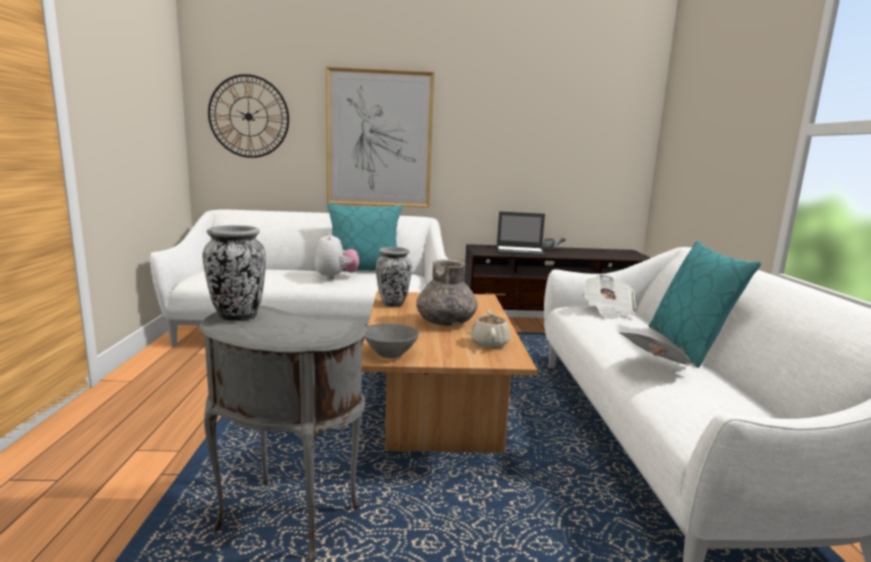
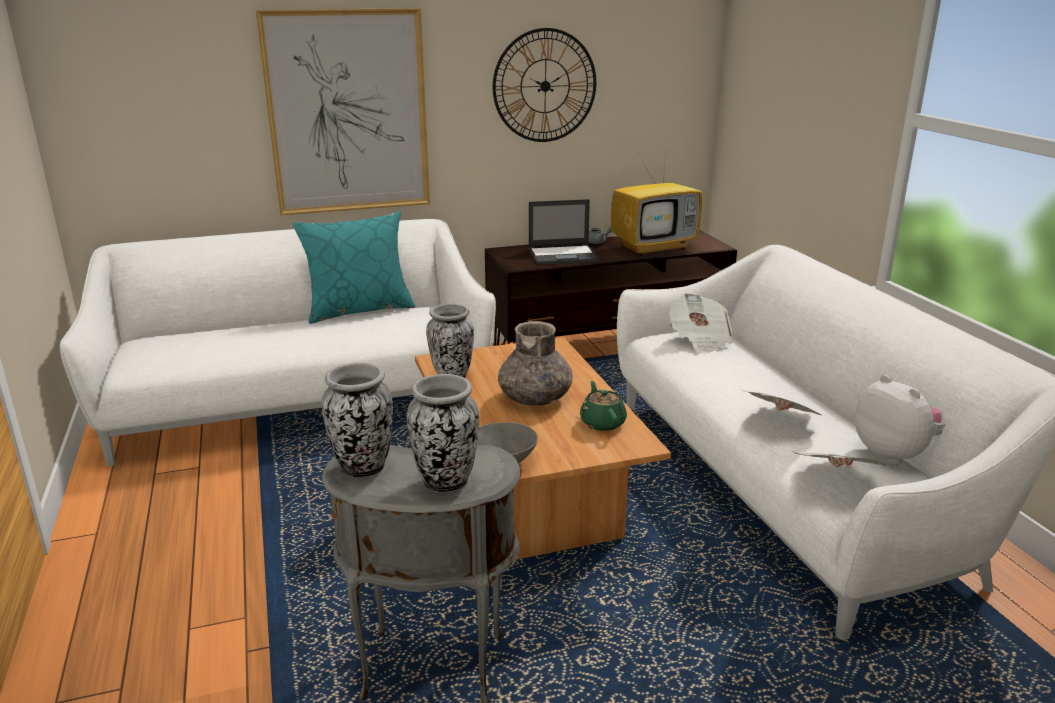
camera: 15 degrees left, 10 degrees up
(248, 116) = (139, 95): wall clock -> wall clock (545, 86)
(290, 333) = (446, 483): none -> vase
(336, 277) = (333, 333): plush toy -> plush toy (894, 454)
(489, 343) = (602, 422): beige teapot -> green teapot
(593, 254) = (654, 247): none -> television
(689, 346) = (803, 381): turquoise pillow -> none
(692, 415) = (834, 479): none -> newspaper

